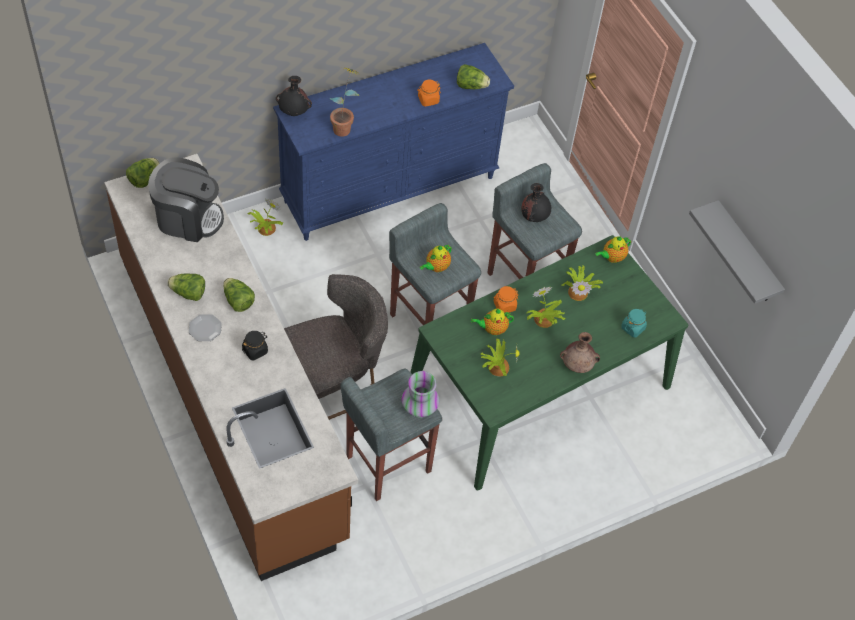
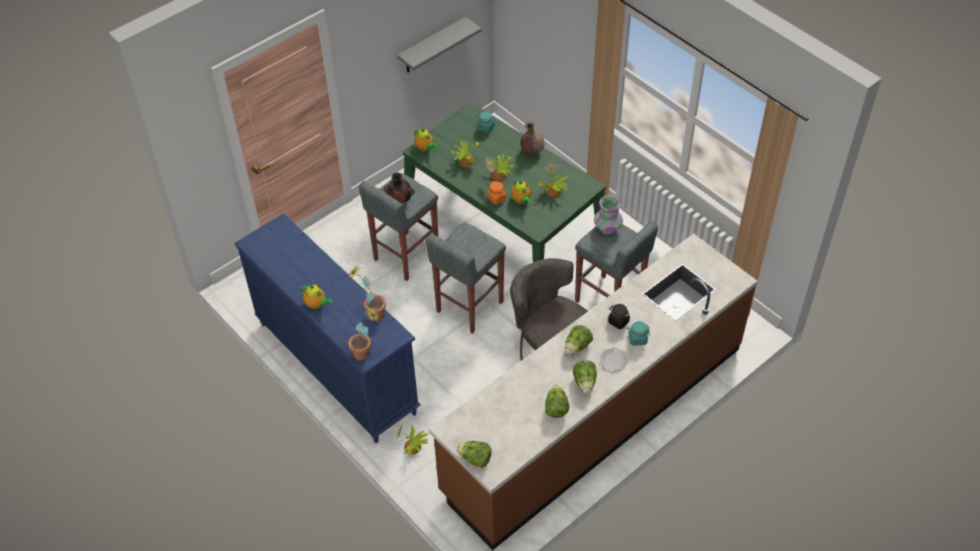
camera: 100 degrees left, 5 degrees down
(188, 218) = (506, 410): coffee machine -> none
(223, 360) = (637, 339): none -> turquoise jar
(294, 112) = (366, 354): black vase -> potted plant
(428, 100) = (319, 264): orange jar -> none
(436, 267) = (475, 247): teapot -> teapot (317, 304)
(471, 86) = (293, 240): lettuce -> lettuce (556, 408)

